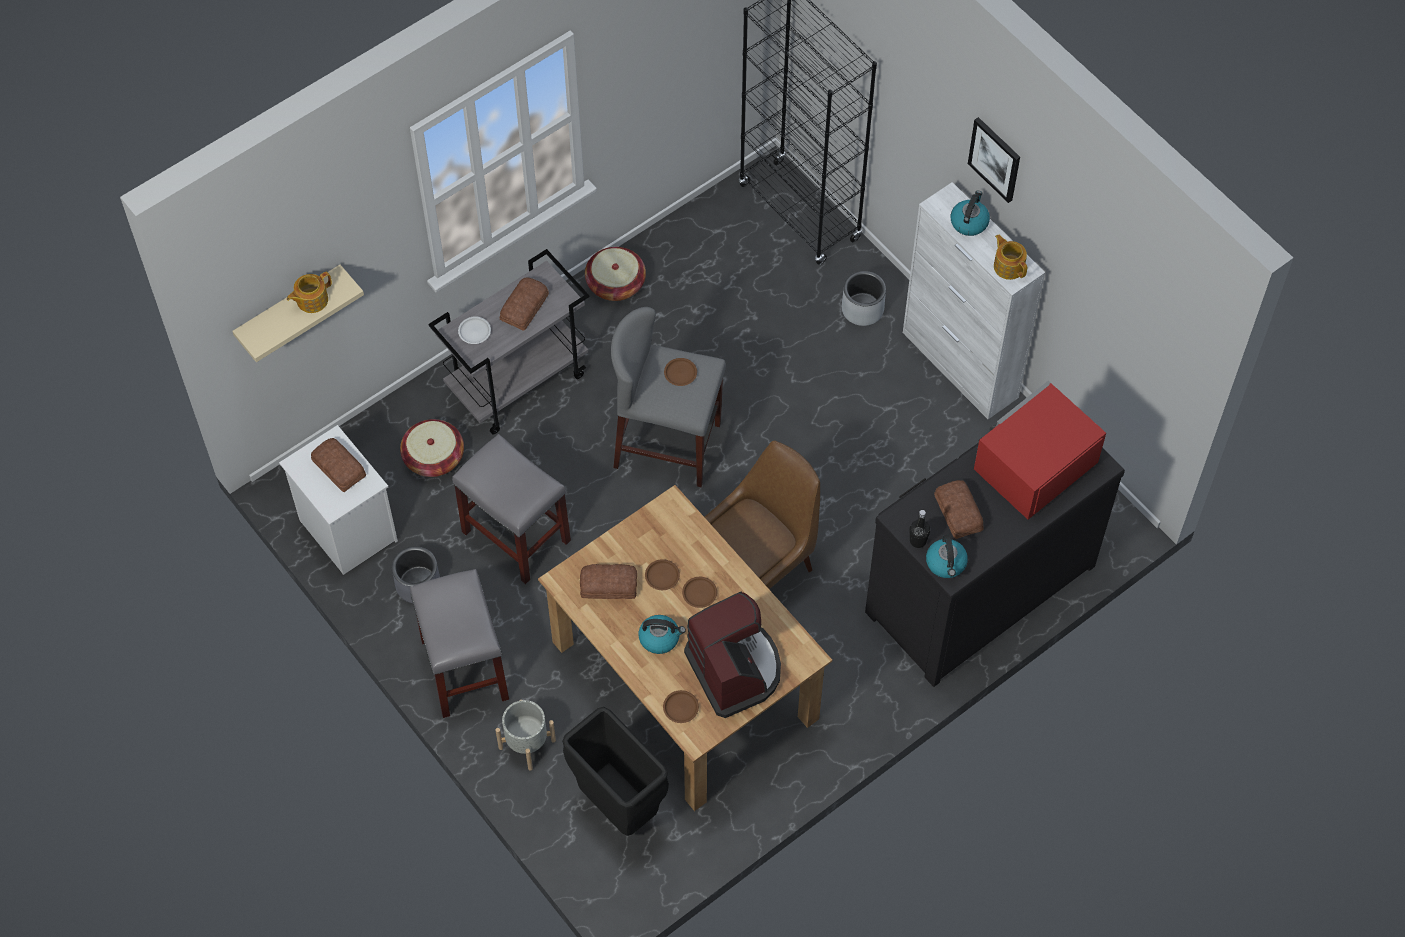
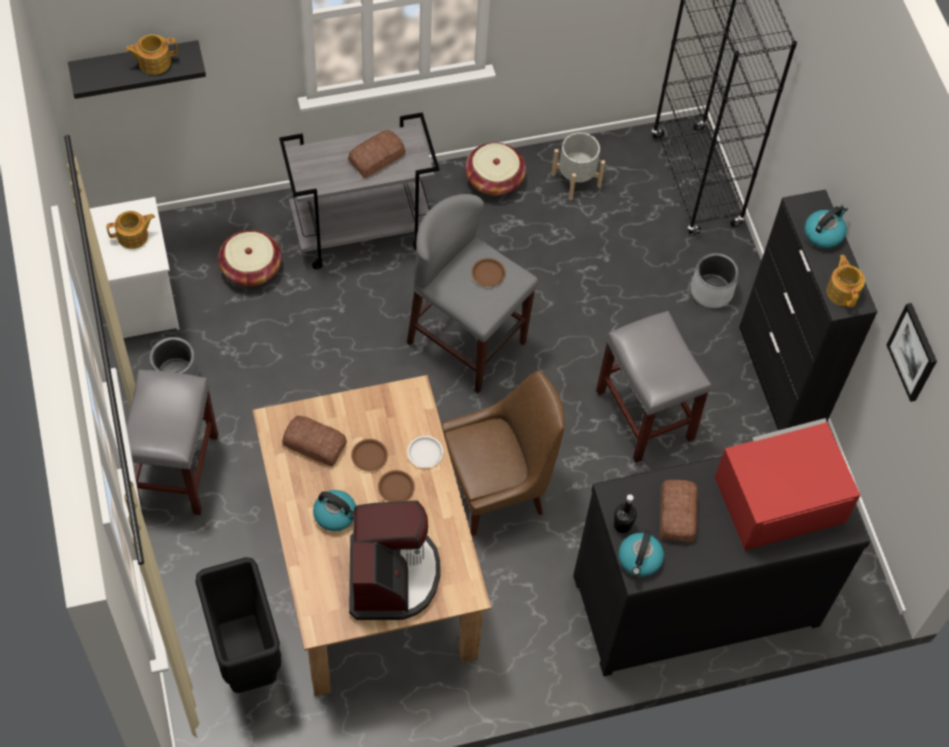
camera: 20 degrees right, 0 degrees up
(289, 309) = (136, 65): beige shelf -> black shelf
(338, 469) = (133, 236): bread -> teapot
(474, 332) = (319, 162): white plate -> white plate (425, 453)
(517, 536) = (287, 369): grey stool -> grey stool (645, 416)
(527, 743) = (194, 563): grey planter -> grey planter (576, 179)
(681, 708) = (320, 591): brown plate -> none
(960, 365) = (779, 380): white cabinet -> black cabinet
(995, 159) = (869, 176): picture -> picture (913, 352)

